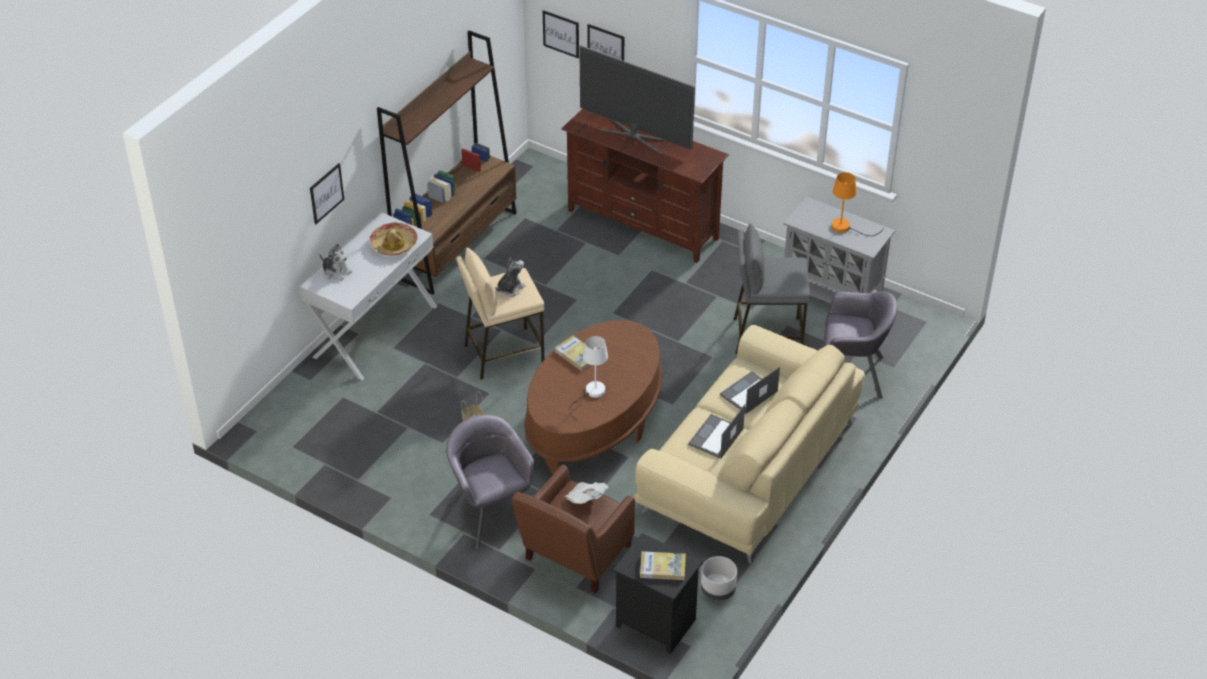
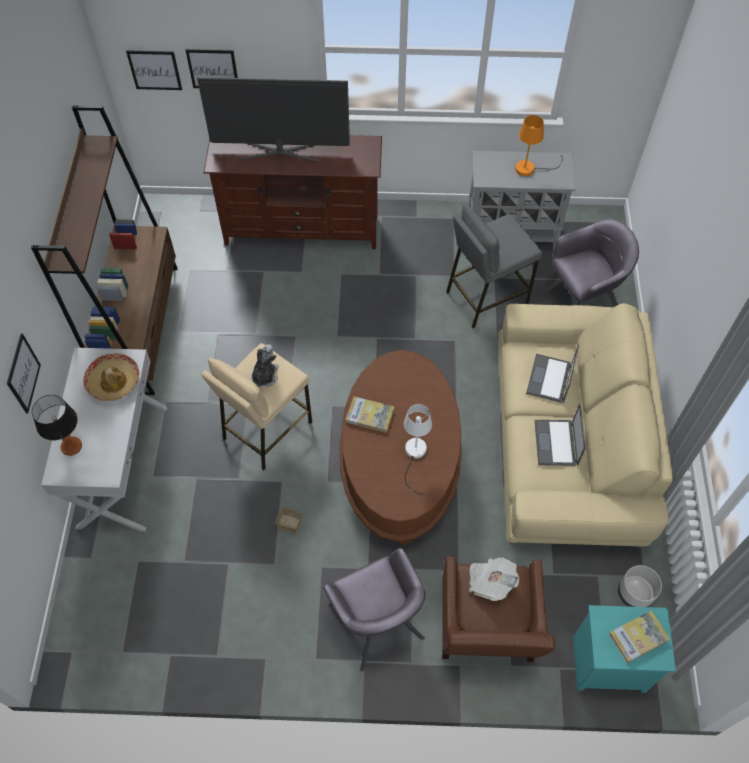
camera: 30 degrees left, 15 degrees up
(336, 272) = (71, 446): plush toy -> table lamp
(492, 513) = (376, 622): grey armchair -> grey armchair turned 150 degrees counterclockwise
(654, 623) = (607, 665): black nightstand -> turquoise nightstand

